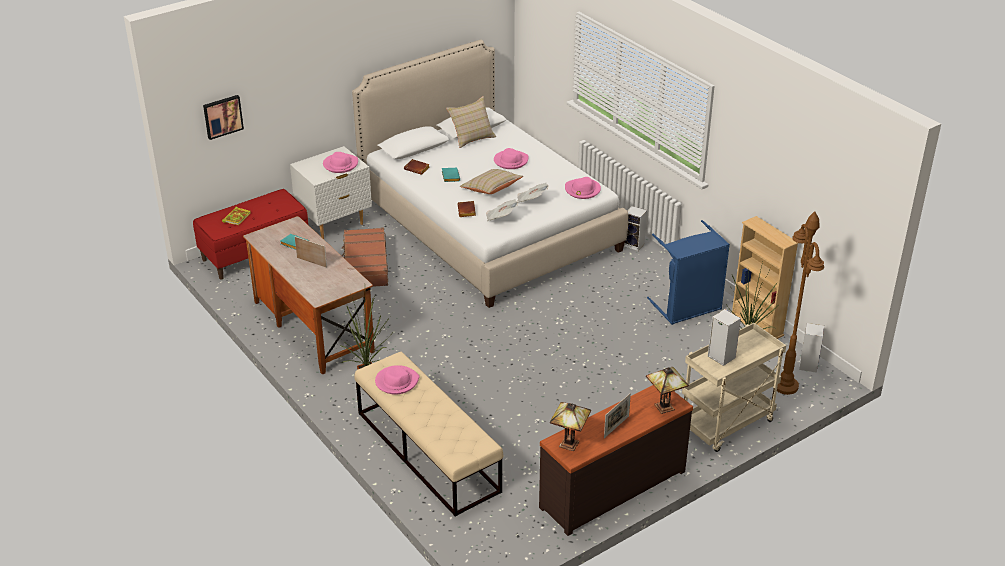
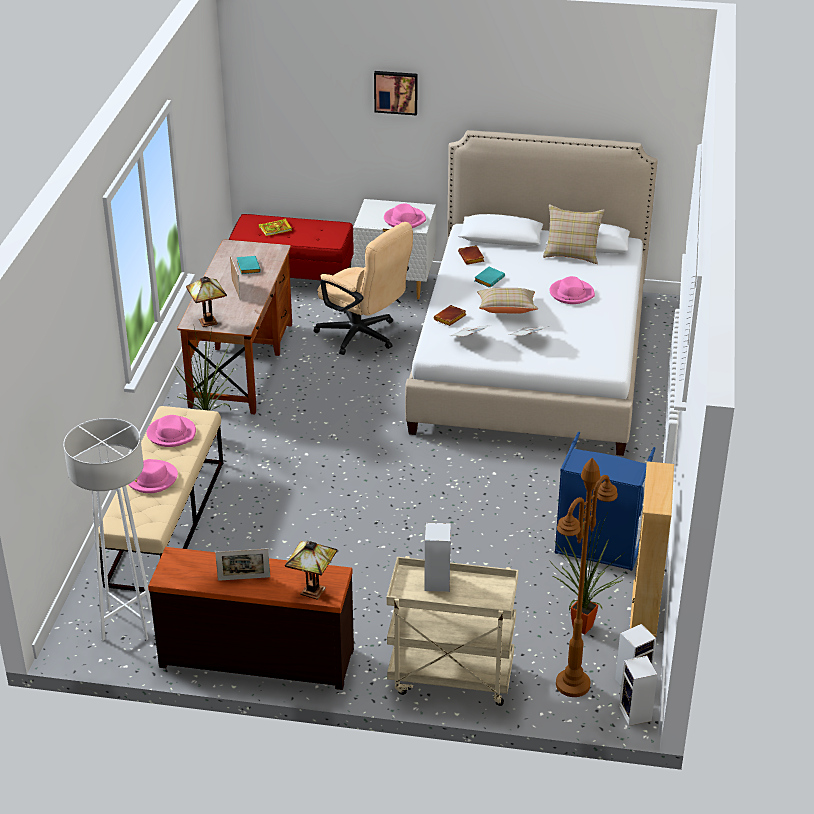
camera: 45 degrees right, 0 degrees up
(222, 116) = (289, 114): picture -> picture (396, 92)
(365, 266) = (363, 337): brown suitcase -> beige office chair
(507, 526) = (127, 624): none -> white floor lamp
(568, 443) = (183, 564): table lamp -> table lamp (209, 321)
(582, 190) = (594, 356): pink hat -> pink hat (151, 479)
(634, 245) = (646, 457): speaker -> speaker (636, 714)

